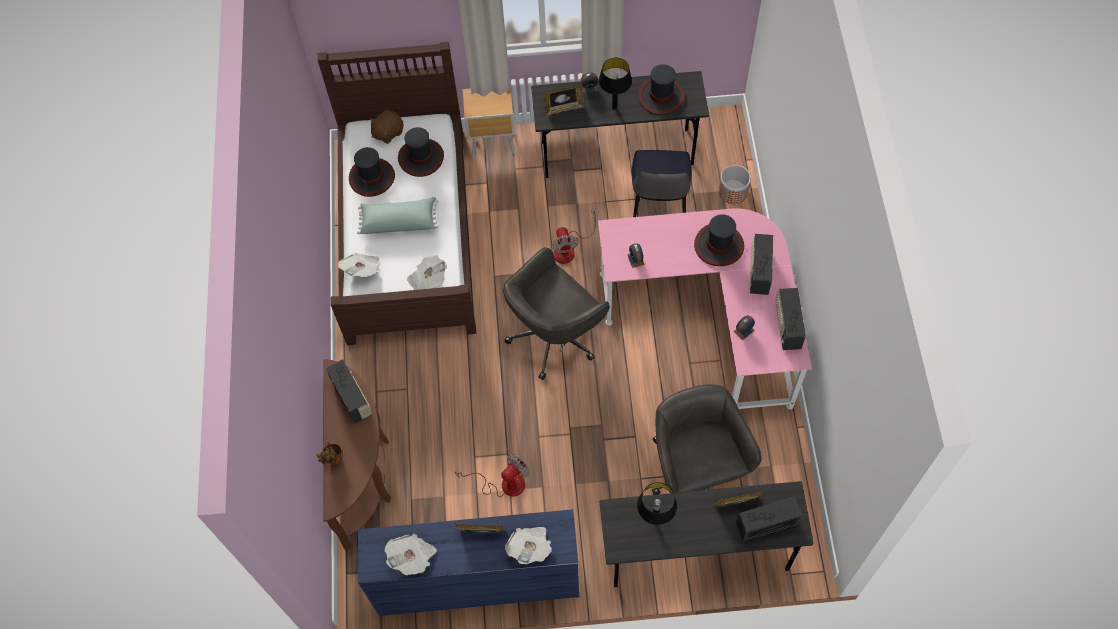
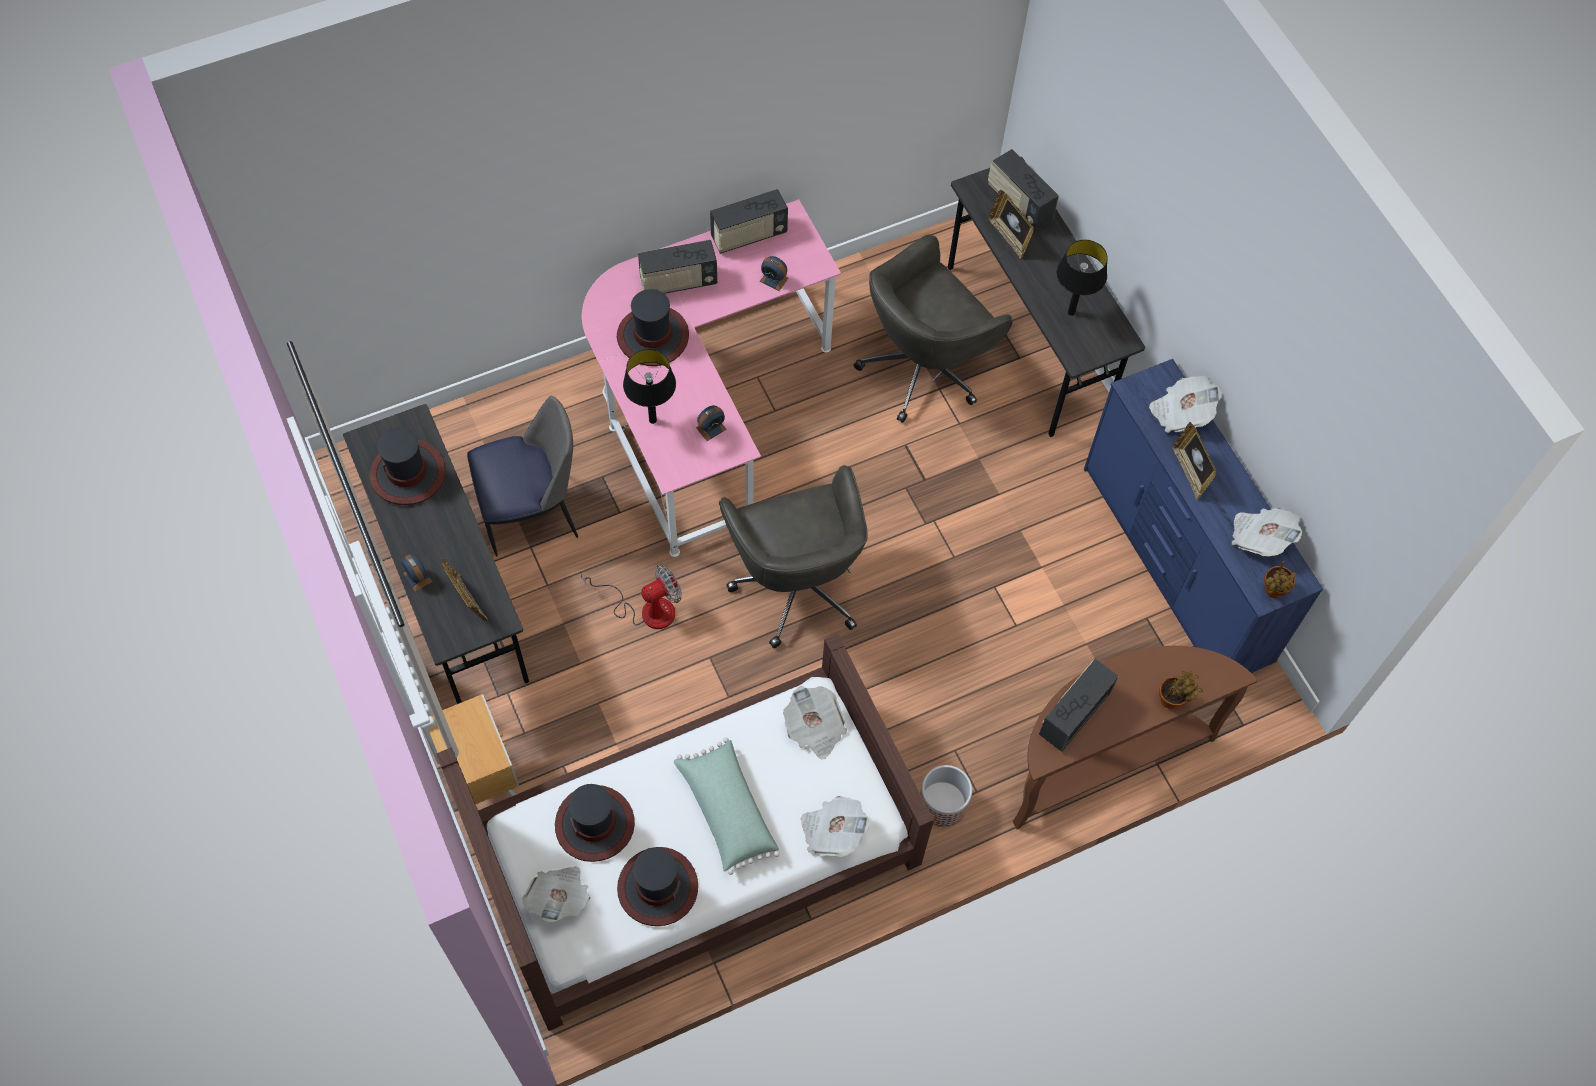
camera: 115 degrees left, 0 degrees up
(370, 547) = (1273, 592): none -> potted plant
(388, 132) = (560, 897): brown plush toy -> newspaper
(504, 484) = (1037, 576): fan -> none
(554, 336) = (796, 584): grey office chair -> grey office chair turned 45 degrees clockwise
(614, 107) = (447, 530): black table lamp -> black table lamp (653, 420)
(732, 192) = (480, 425): planter -> planter (943, 804)

